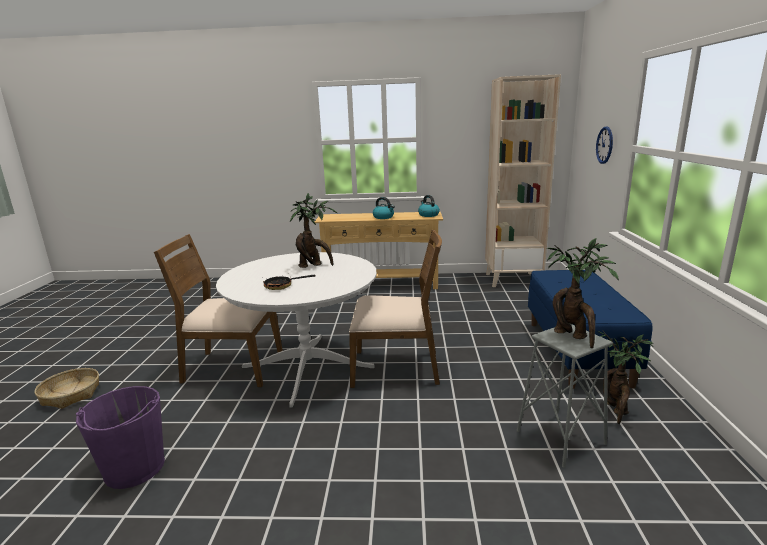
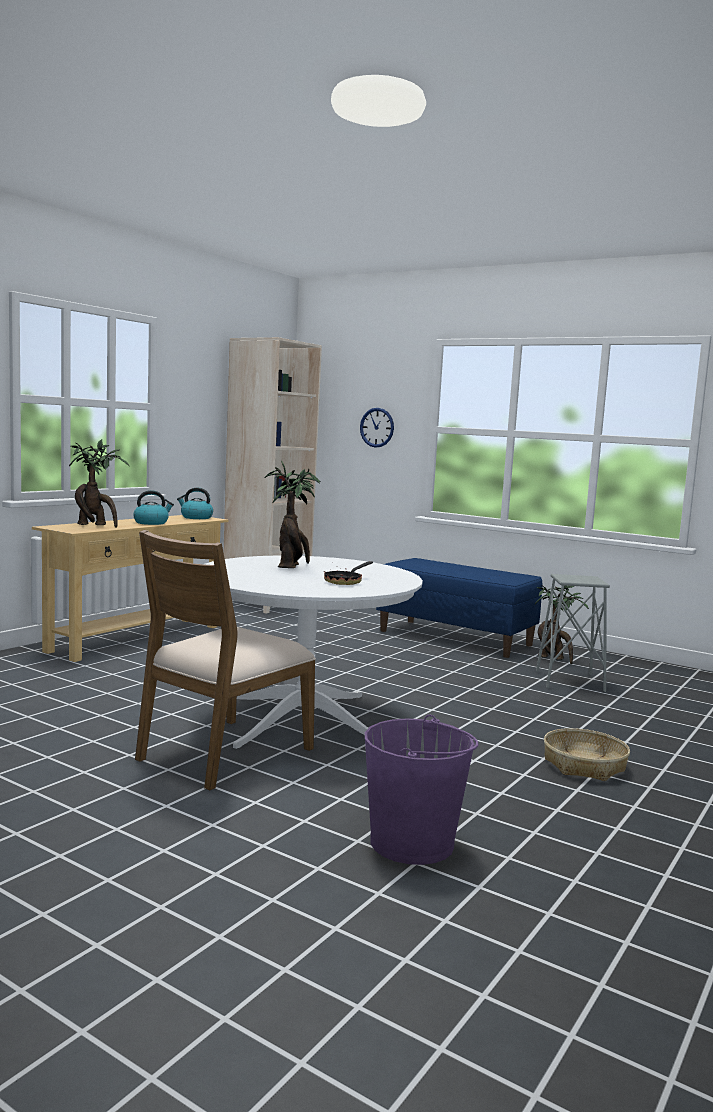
camera: 60 degrees left, 10 degrees down
(71, 395) = (86, 876): basket -> basket (584, 765)
(396, 368) = (378, 689): brown chair -> none
(573, 336) = (577, 578): potted plant -> potted plant (95, 525)

